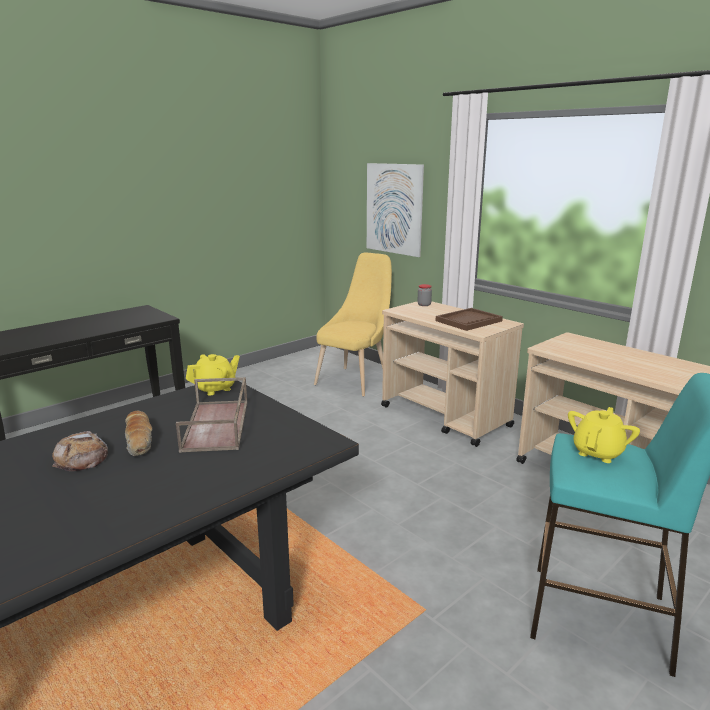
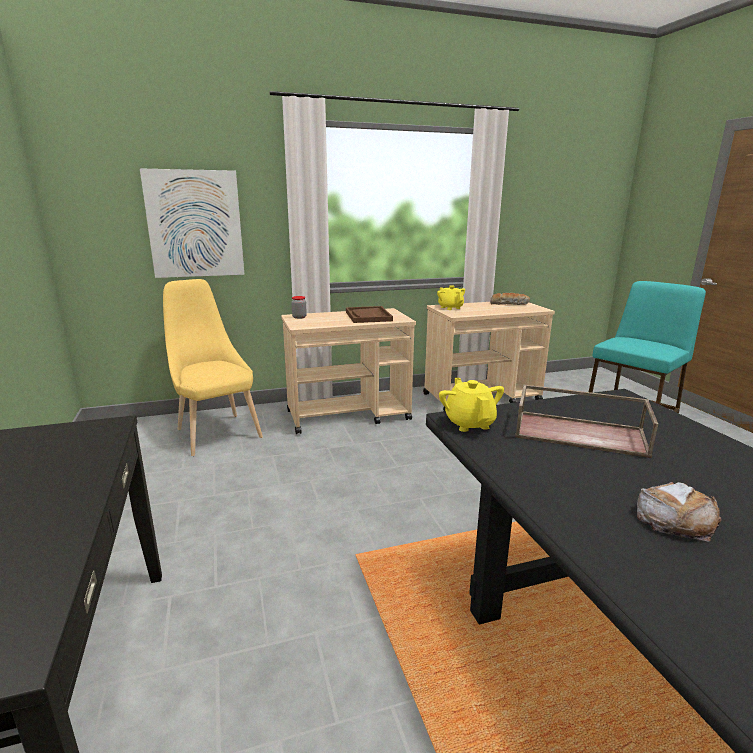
camera: 65 degrees left, 0 degrees up
(140, 441) = (620, 477): bread -> bread (509, 304)
(598, 452) = (635, 342): yellow teapot -> yellow teapot (450, 308)

